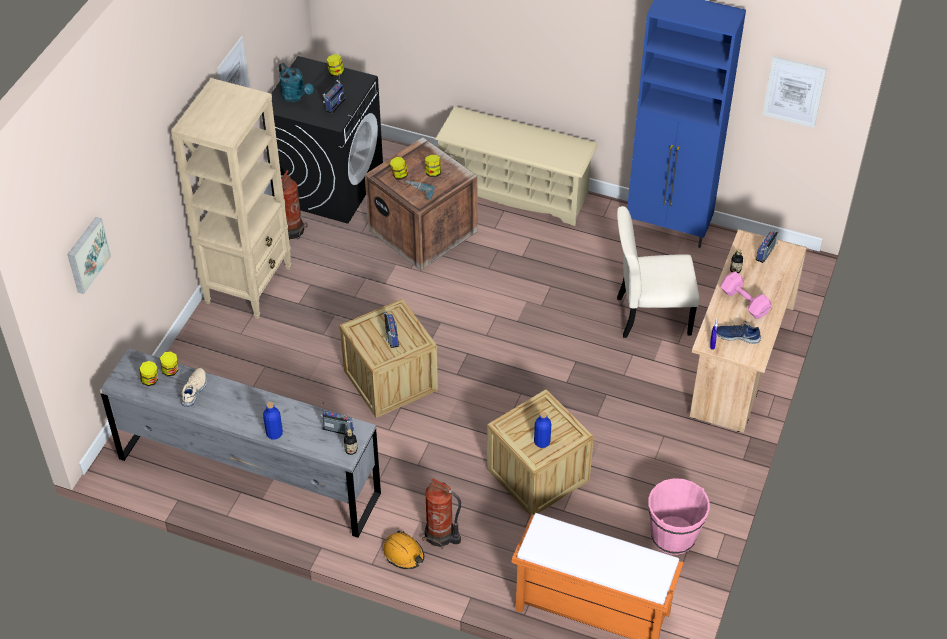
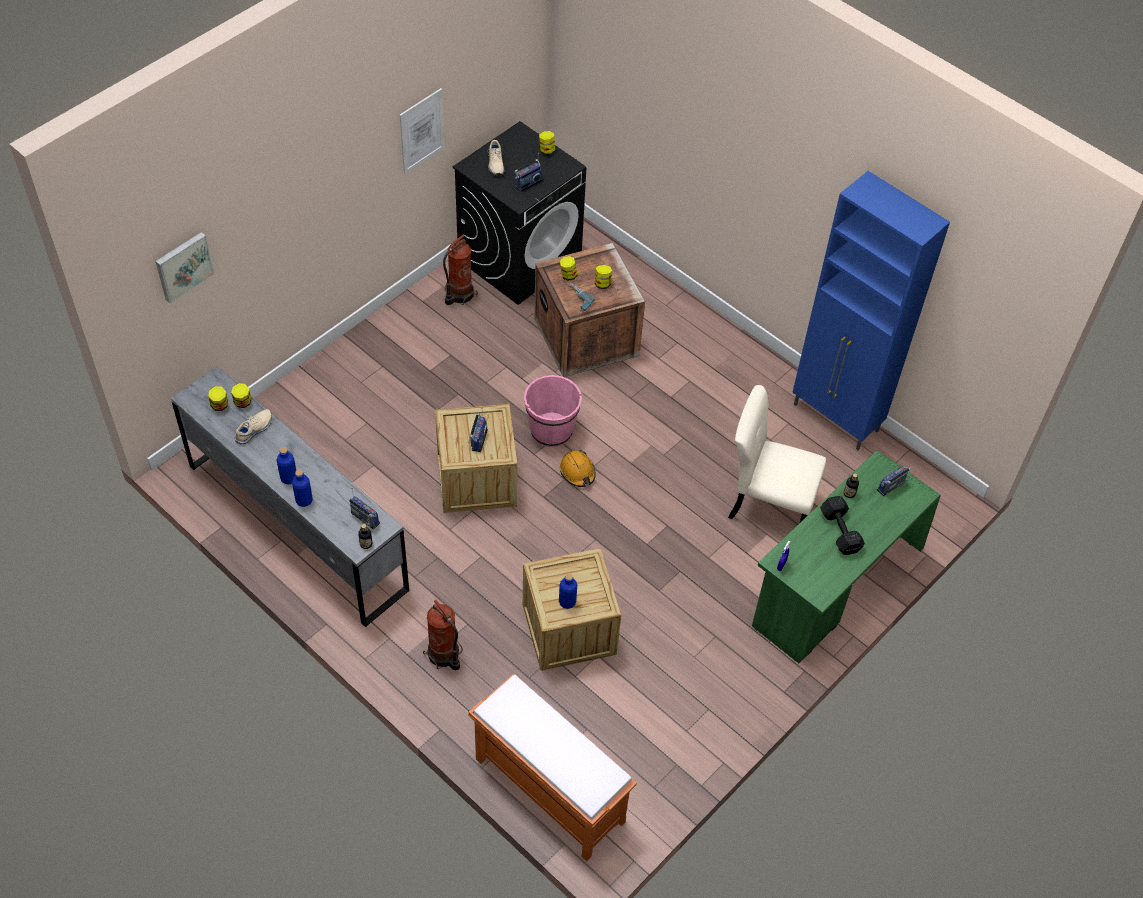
camera: 20 degrees right, 5 degrees up
(249, 284) = (393, 335): beige bookcase -> none
(250, 420) = (289, 478): none -> blue bottle
(296, 97) = (495, 163): turquoise watering can -> beige shoe
(403, 554) = (399, 660): orange hard hat -> orange hard hat (577, 472)
(515, 191) = (699, 326): beige shoe rack -> none
(673, 536) = (670, 744): pink bucket -> pink bucket (551, 430)
(737, 336) = (812, 565): blue shoe -> none
(739, 361) = (834, 586): beige desk -> green desk
(745, 303) = (840, 533): pink dumbbell -> black dumbbell
(794, 91) = (985, 325): picture -> none

